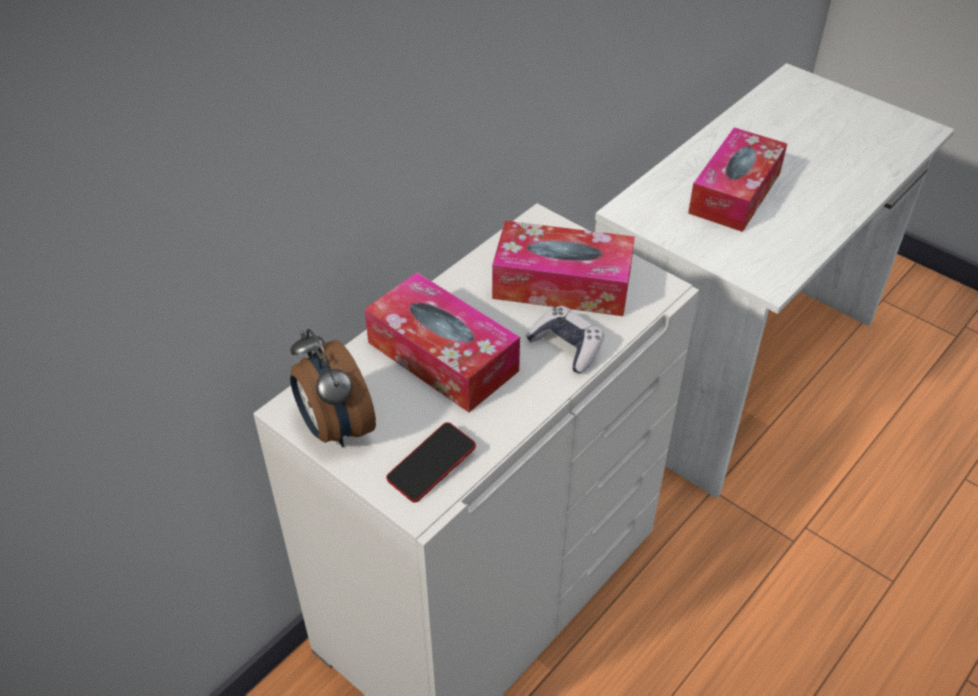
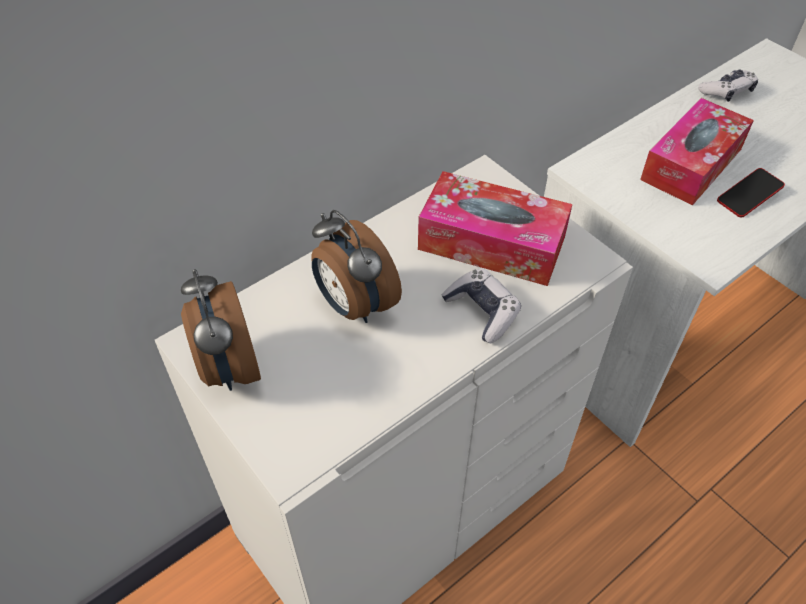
camera: 10 degrees right, 5 degrees up
(431, 466) = (314, 425): phone -> phone (748, 196)
(442, 356) = (354, 305): tissue box -> alarm clock
(757, 119) = (726, 91): none -> game controller

